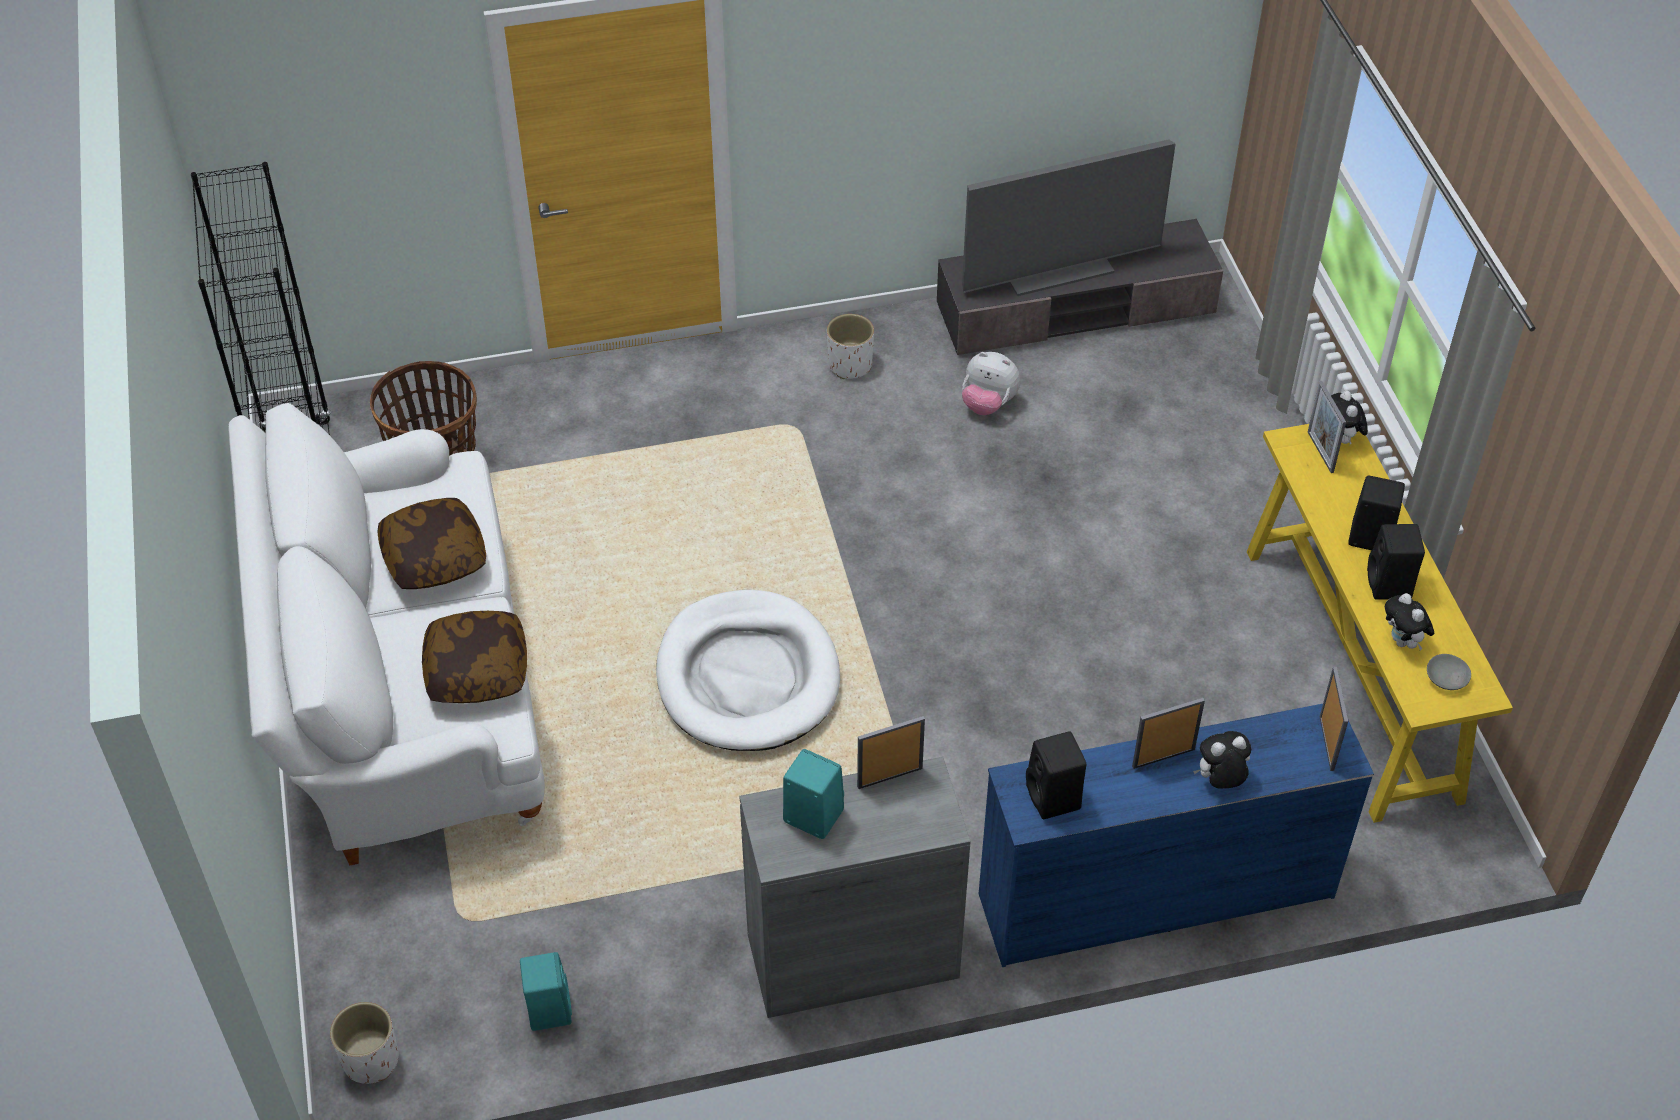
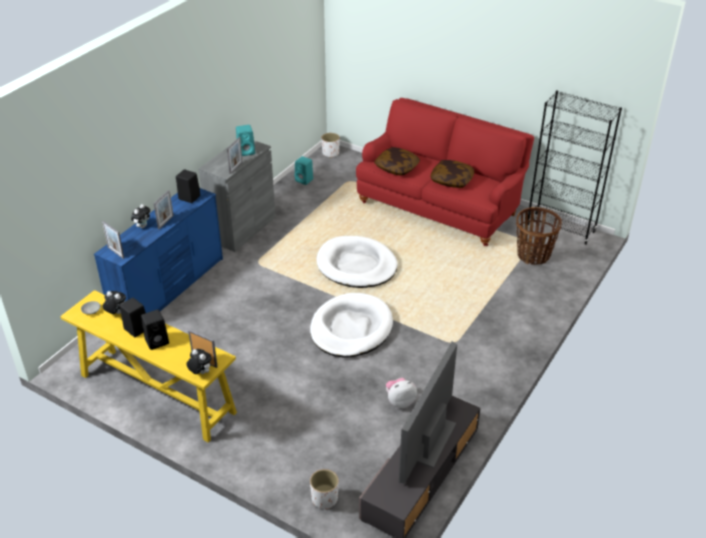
camera: 135 degrees right, 10 degrees down
(404, 693) = (440, 206): white sofa -> red sofa
(850, 365) = (469, 379): white planter -> white planter (324, 499)
(916, 561) = (351, 328): none -> white dog bed

